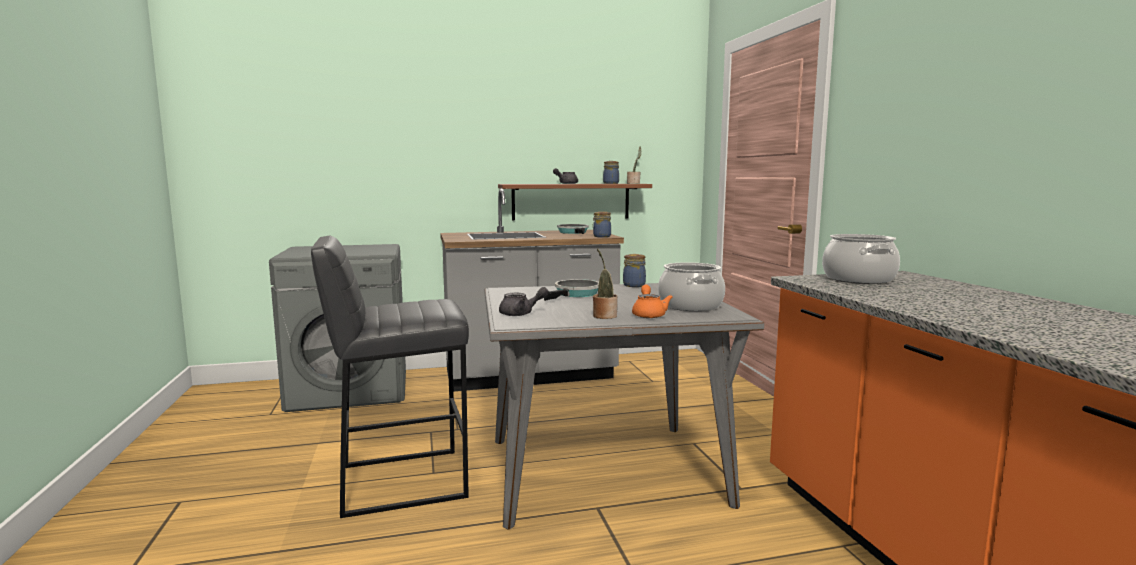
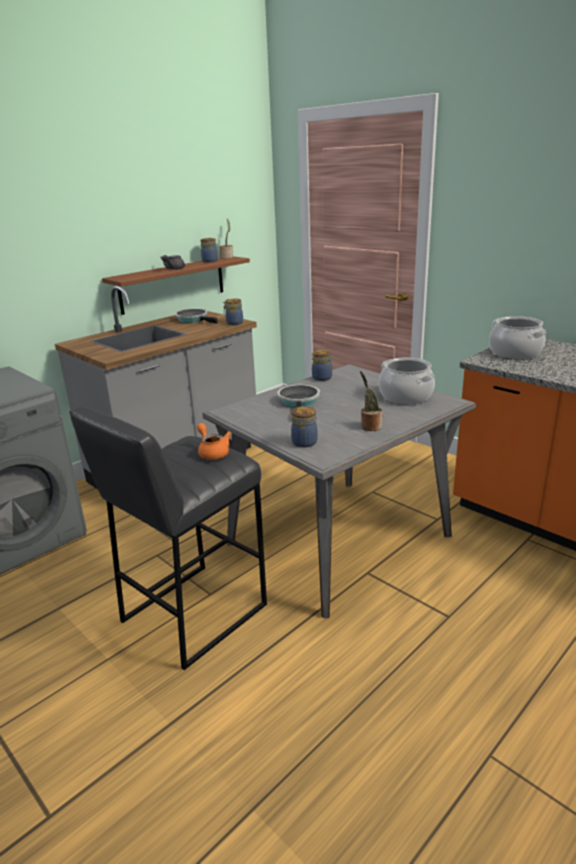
camera: 30 degrees left, 15 degrees up
(521, 314) = (305, 442): grey teapot -> jar
(649, 314) = (396, 415): orange teapot -> orange teapot (212, 452)

